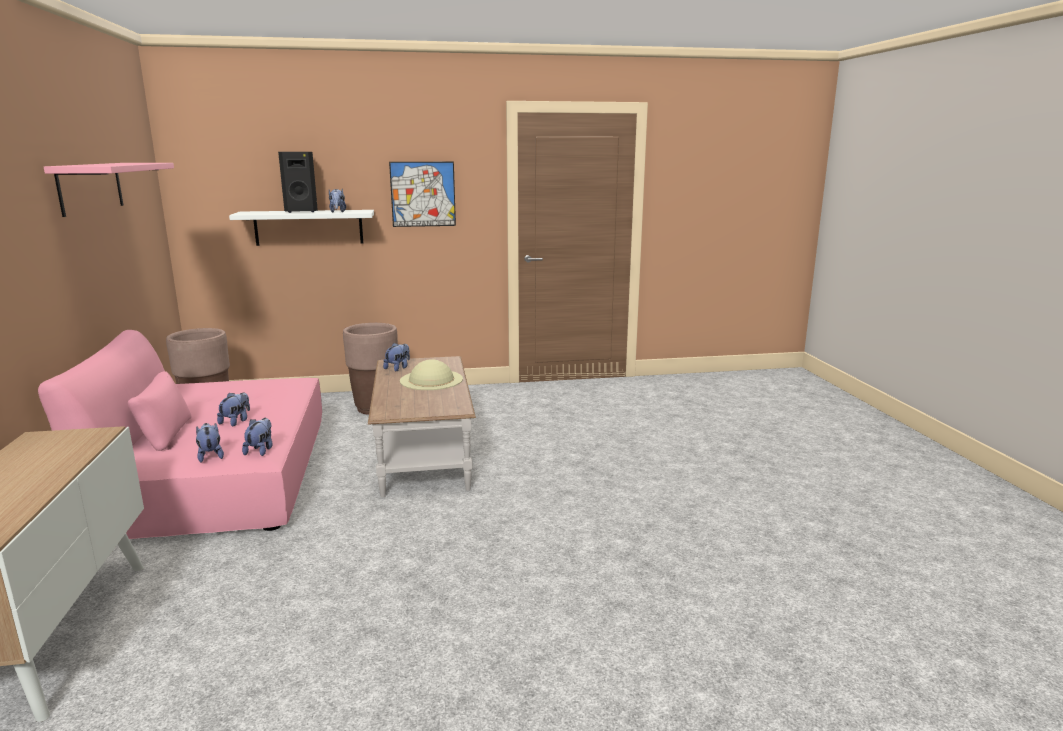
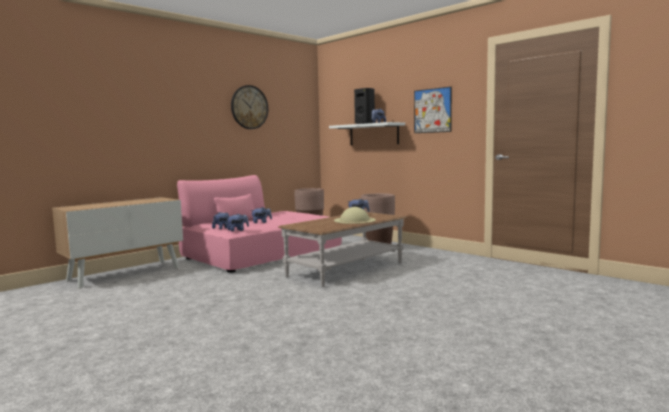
camera: 55 degrees right, 10 degrees down
(90, 187) = (249, 107): pink shelf -> wall clock

